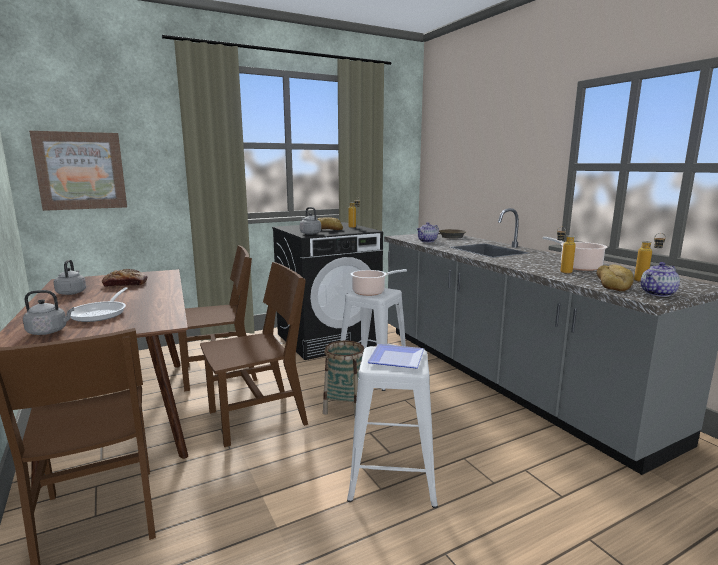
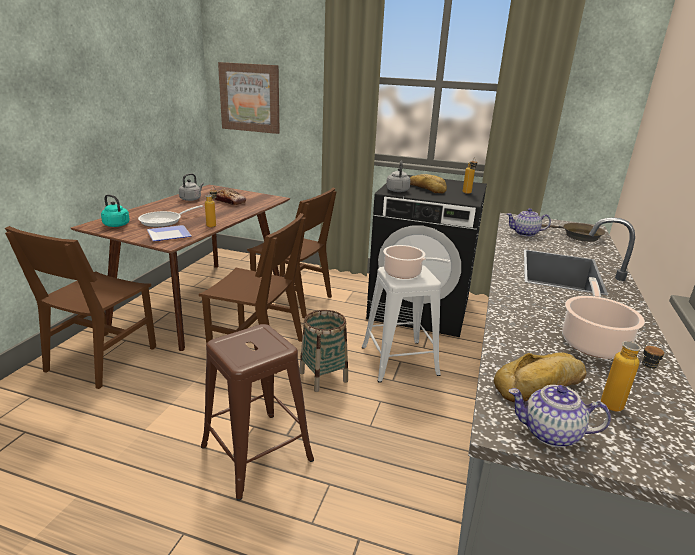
camera: 45 degrees right, 10 degrees up
(49, 331) = (117, 225): grey kettle -> turquoise kettle
(392, 475) = (256, 452): white stool -> brown stool
(395, 358) = (254, 344): plate -> plate (170, 234)
(562, 271) = (540, 337): bottle -> bottle (213, 225)

